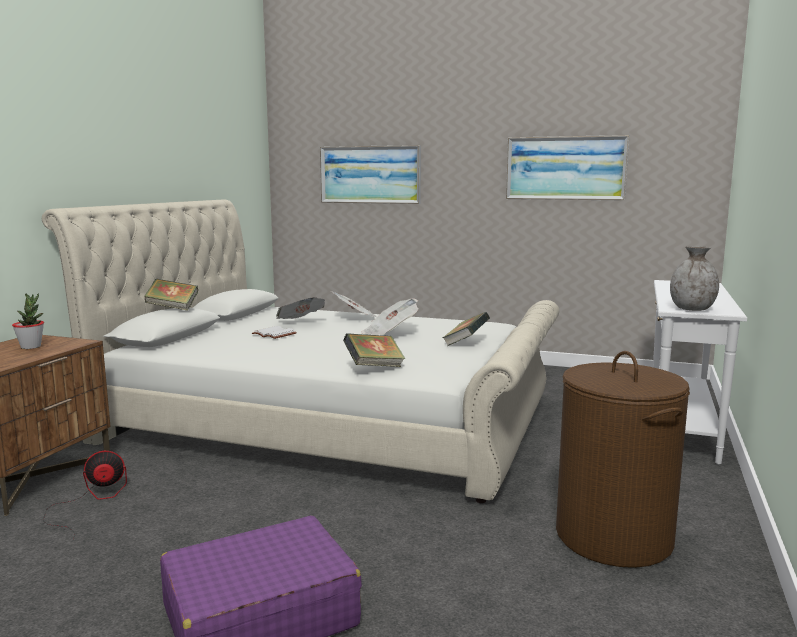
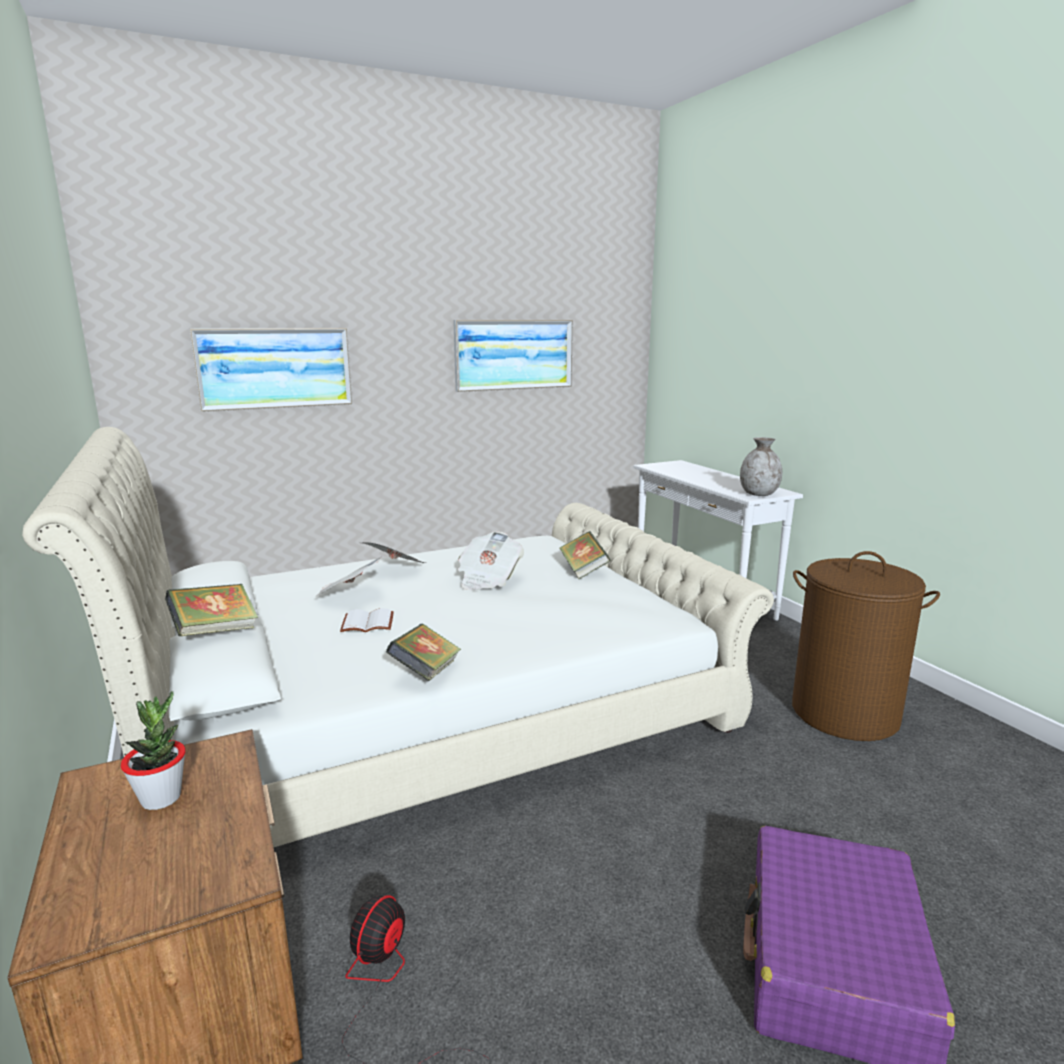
camera: 45 degrees left, 5 degrees up
(374, 367) = (602, 629): book -> book (426, 673)

